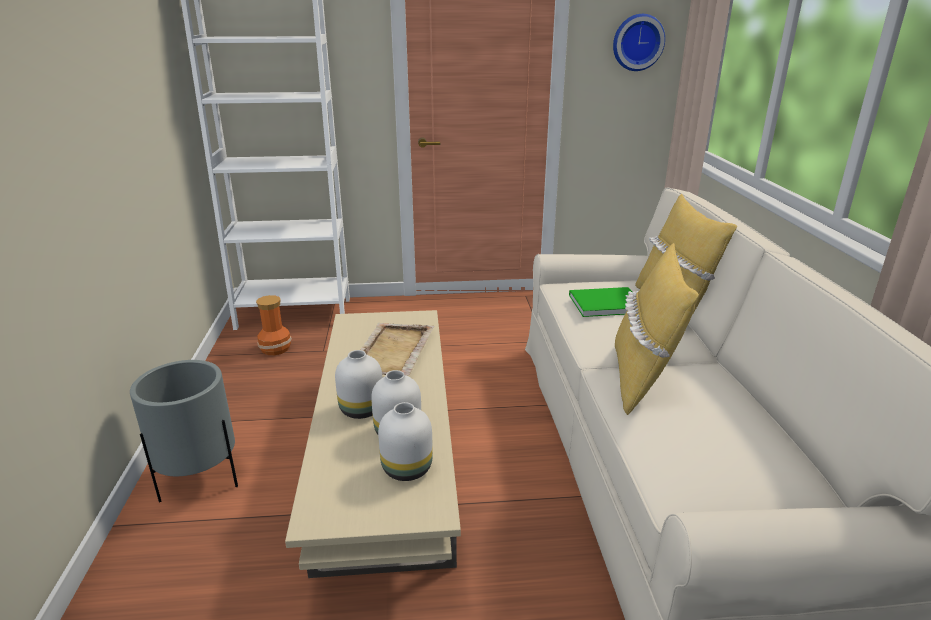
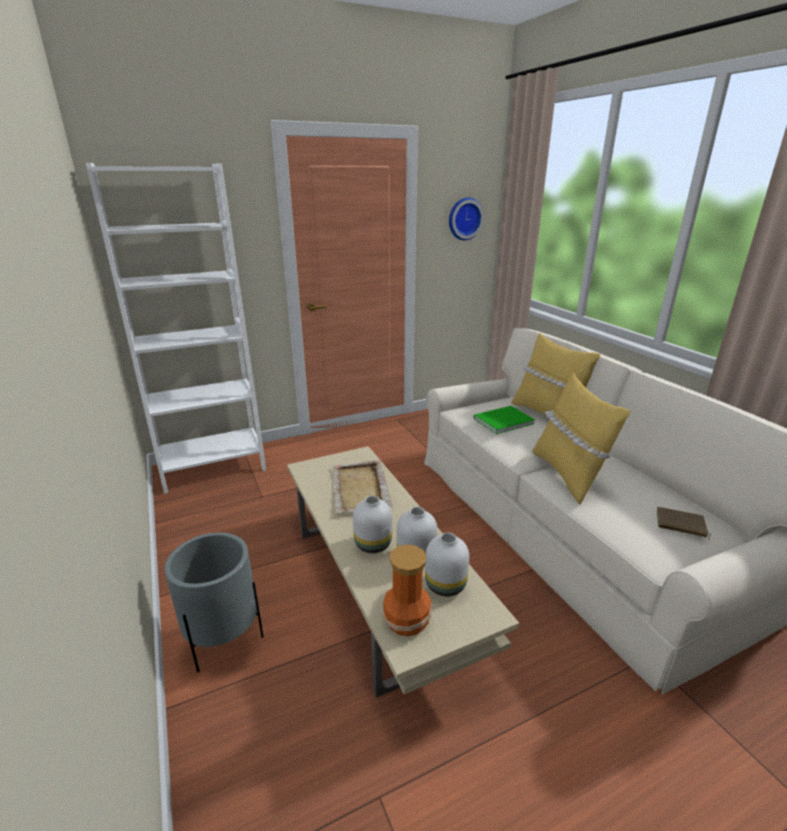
camera: 20 degrees left, 0 degrees up
(275, 349) = (217, 503): vase -> vase (407, 620)
(745, 467) = (680, 525): none -> brown book

